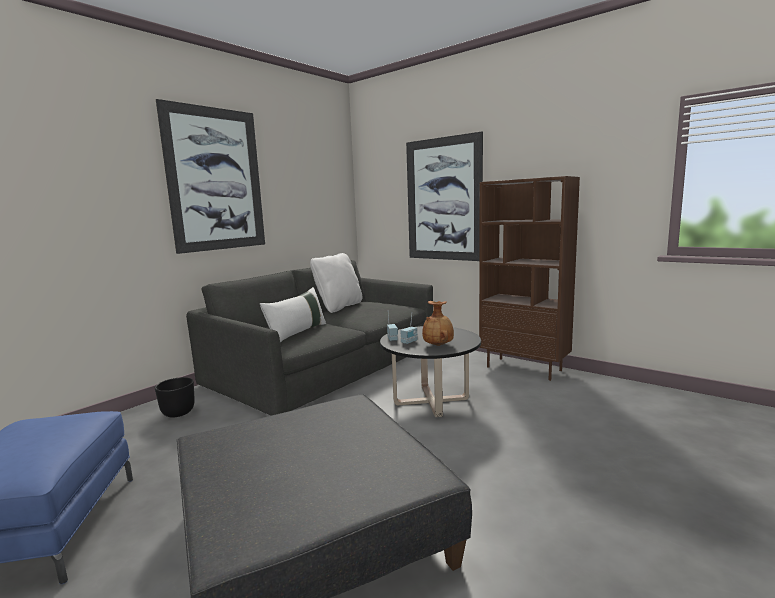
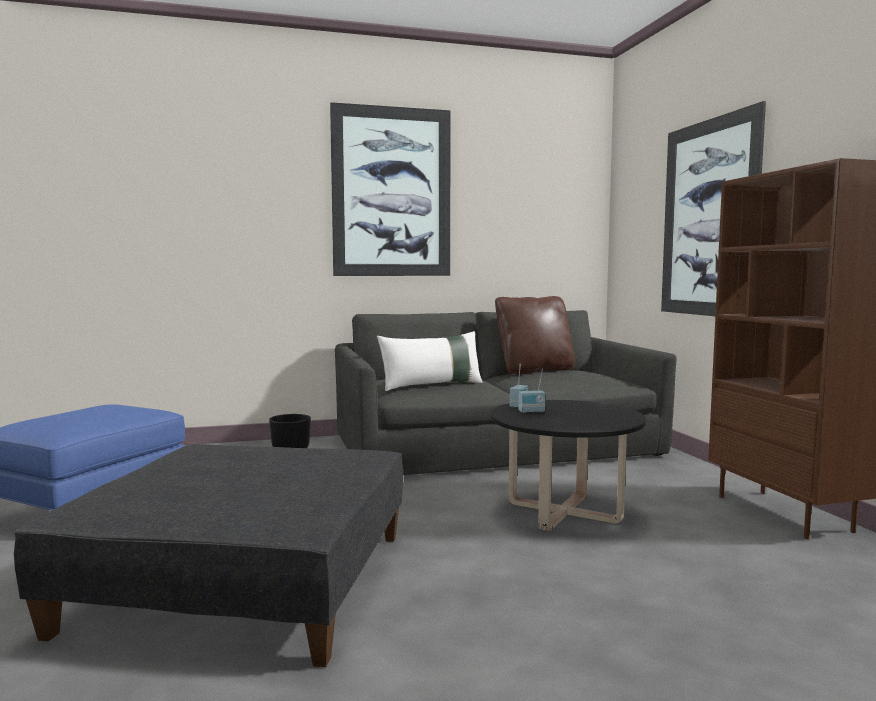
camera: 35 degrees right, 5 degrees down
(339, 307) = (535, 370): white pillow -> brown pillow
(438, 345) = (560, 421): brown vase -> none

